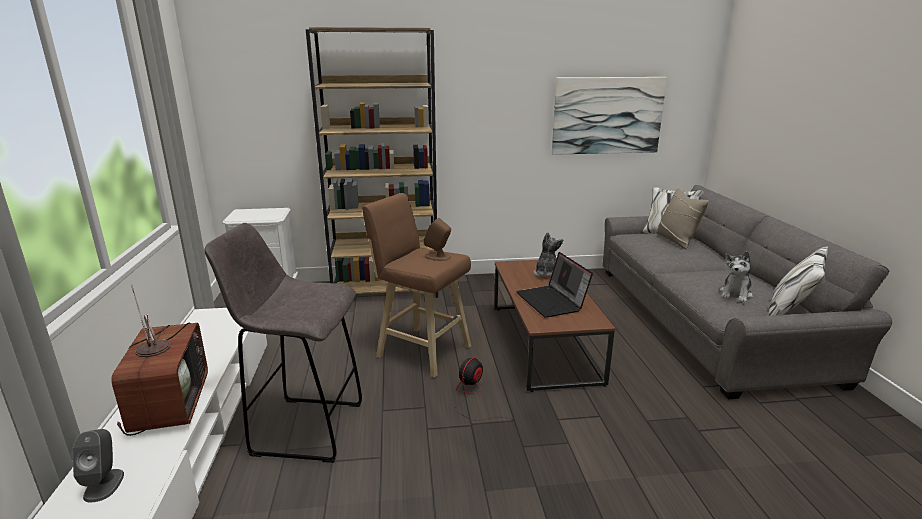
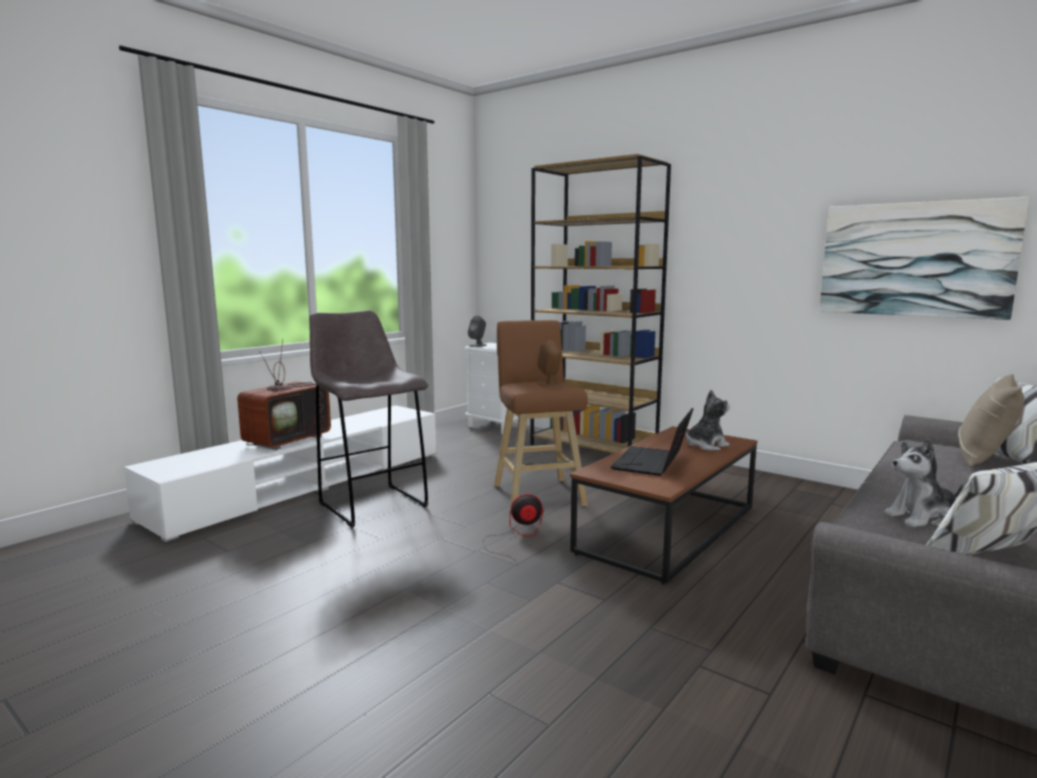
camera: 45 degrees right, 10 degrees down
(104, 484) = (200, 458): grey speaker -> grey speaker (477, 345)

